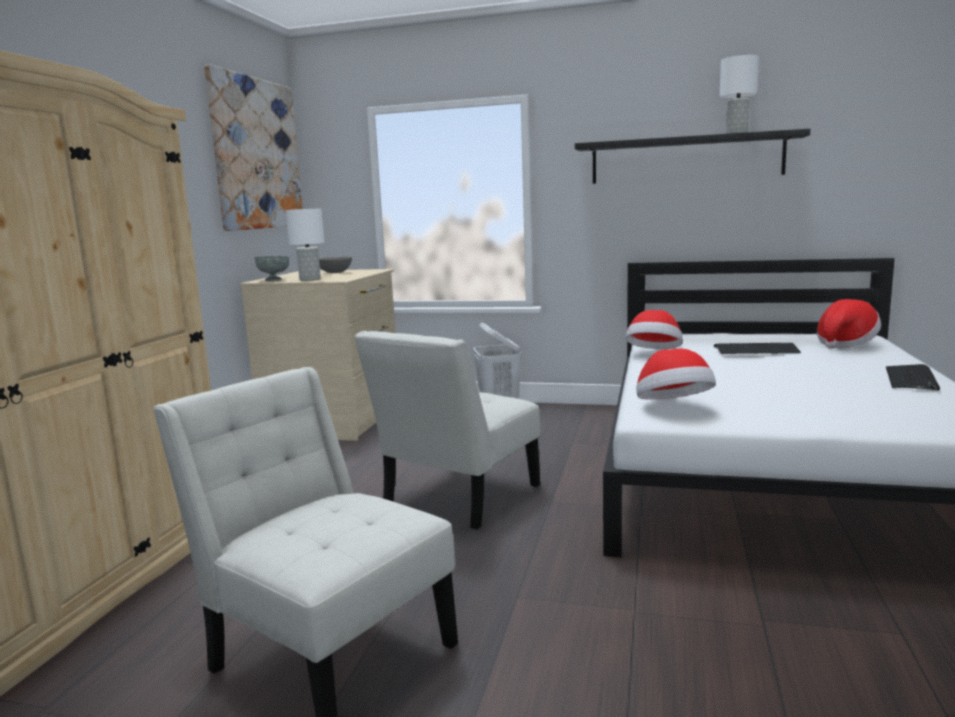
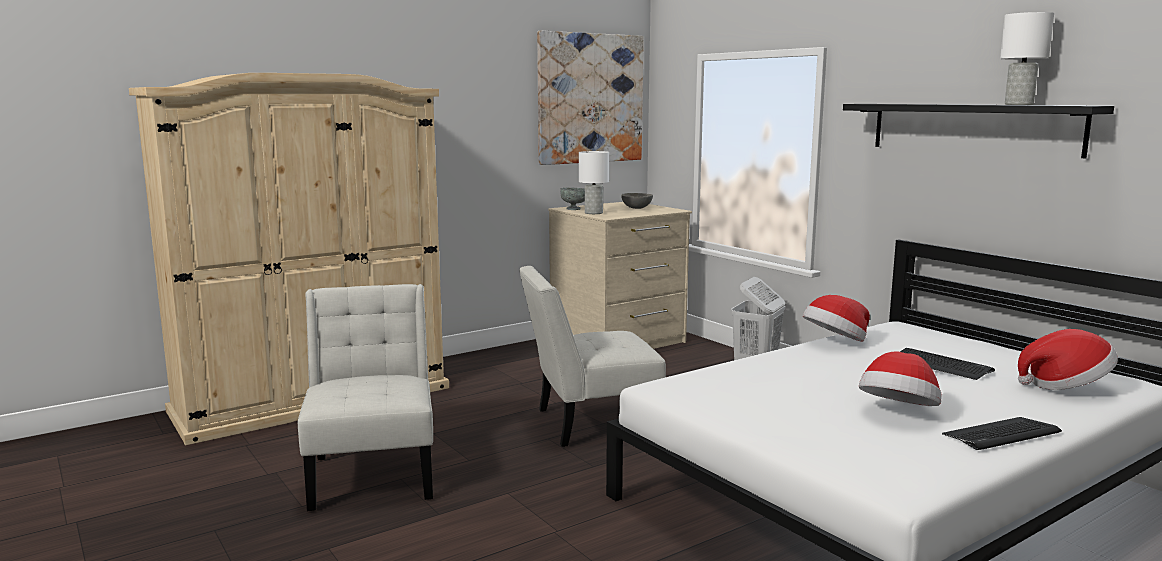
camera: 40 degrees right, 0 degrees up
(673, 407) = (696, 386): hat -> hat (898, 412)

